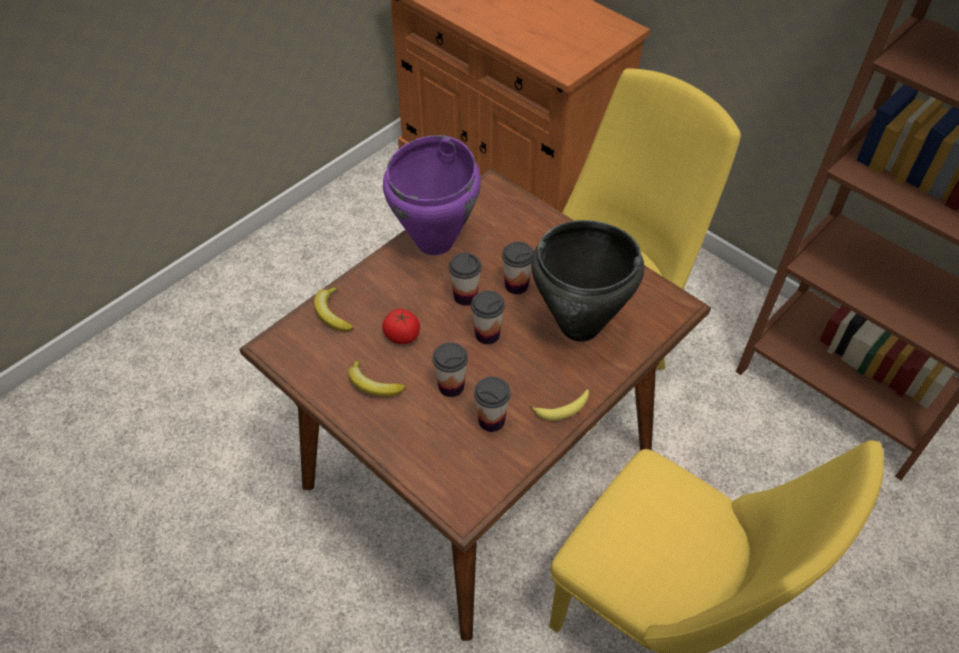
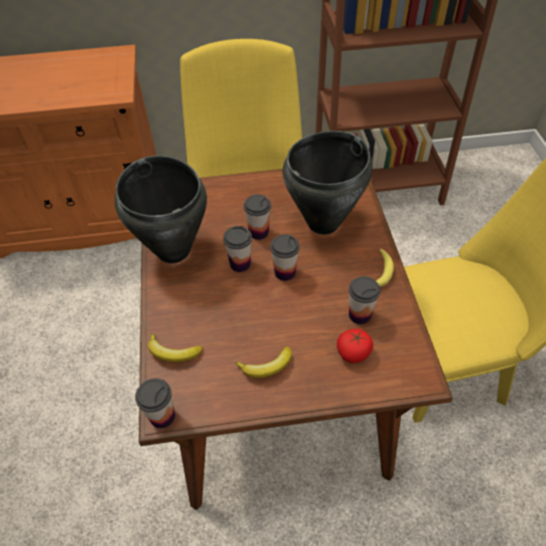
camera: 50 degrees left, 0 degrees up
(402, 336) = (238, 321): tomato -> tomato (353, 352)
(436, 241) = (174, 250): purple cooking pot -> black cooking pot
(451, 386) = (310, 319): cup -> cup (162, 416)

